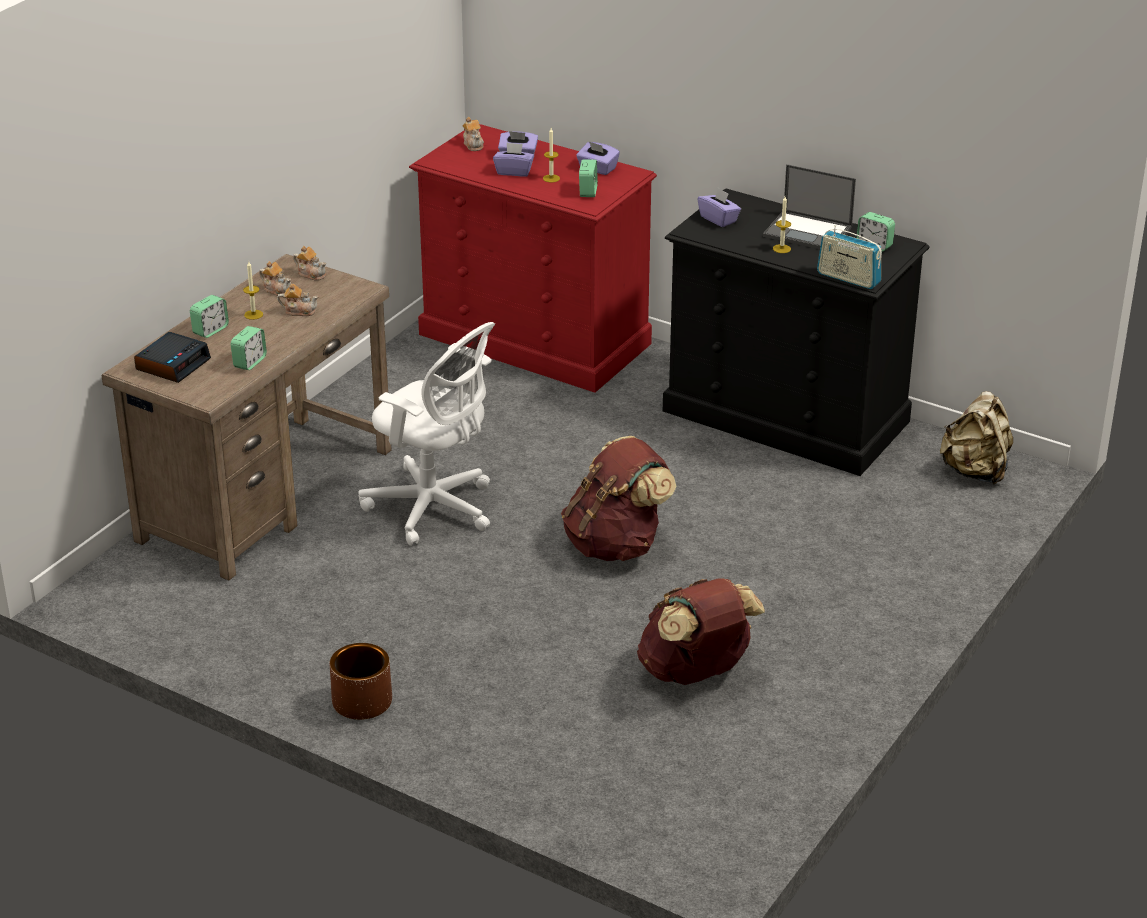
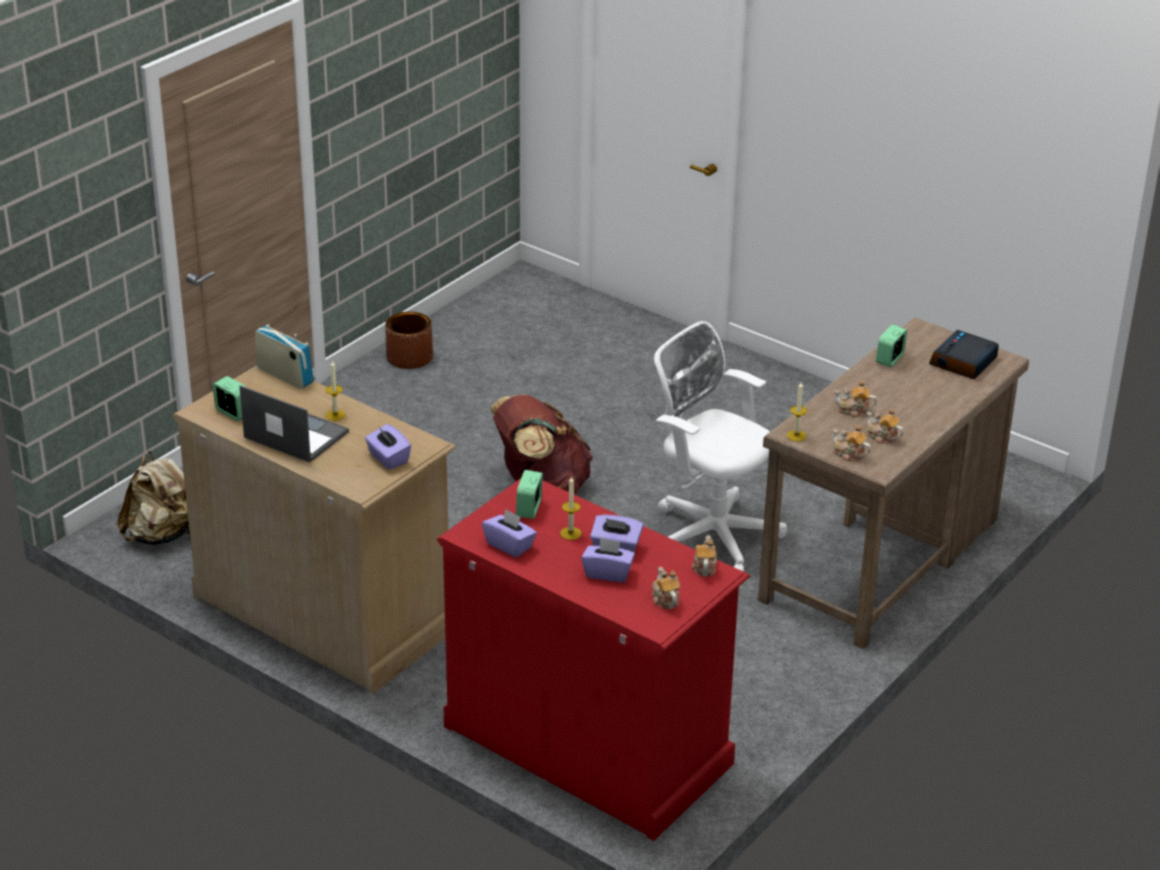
camera: 175 degrees left, 0 degrees up
(210, 330) = (938, 395): alarm clock -> none
(253, 314) = (900, 409): candle -> candle (796, 435)
(362, 702) = (766, 380): brown planter -> brown planter (409, 358)
(444, 164) = (704, 567): none -> teapot
(695, 672) = (499, 383): brown backpack -> none
(786, 417) = (324, 611): black dresser -> beige dresser

